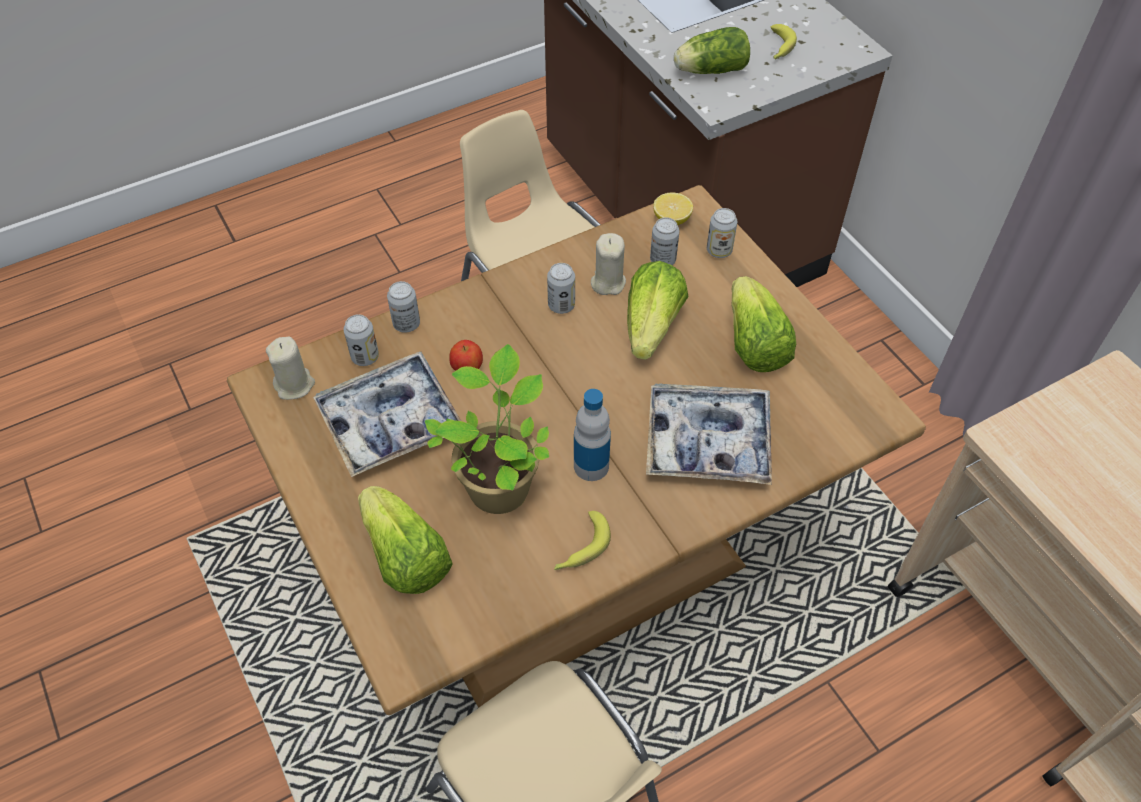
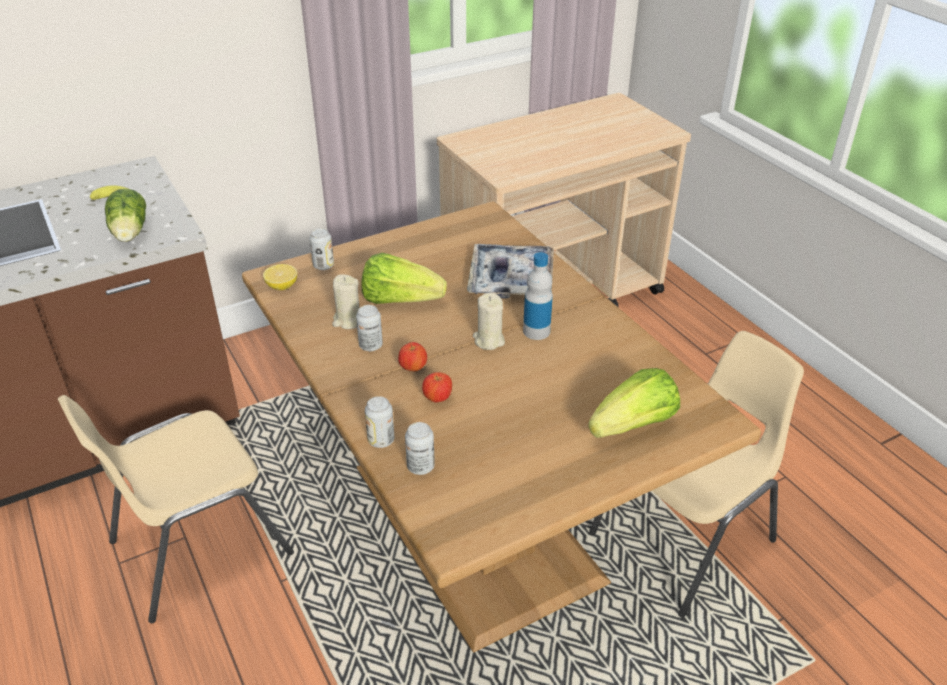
camera: 90 degrees left, 15 degrees down
(294, 385) = (454, 516): beige candle -> beige candle (488, 340)
(390, 421) = (498, 443): tray -> none
(499, 484) = (558, 377): potted plant -> none
(520, 344) = (413, 368): none -> apple
(580, 548) = (608, 337): banana -> none
(662, 260) = (328, 292): can -> none
(754, 344) = (422, 256): lettuce -> none

